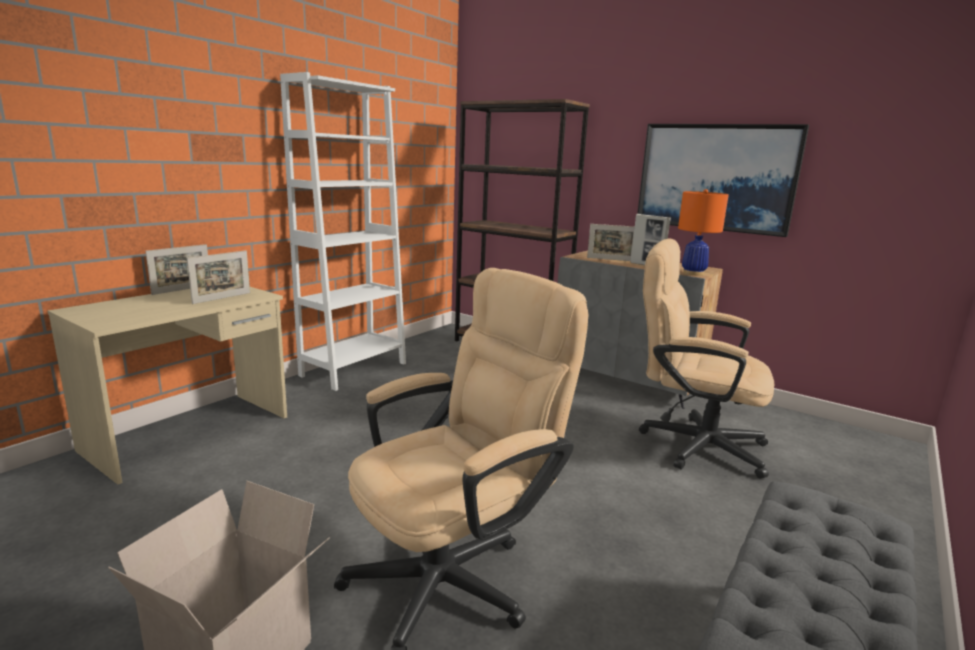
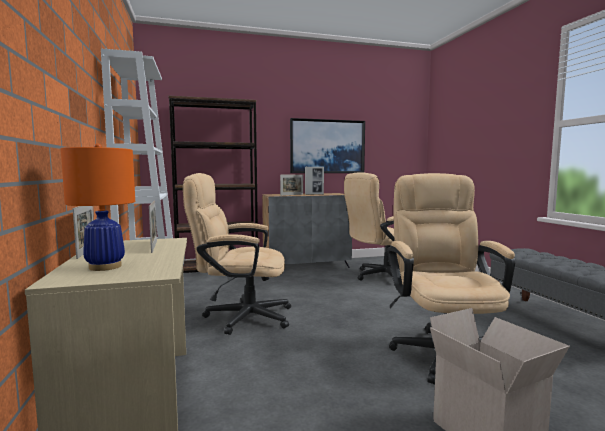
camera: 50 degrees left, 10 degrees down
(396, 407) = (240, 317): none -> beige office chair
(693, 273) = (341, 194): orange table lamp -> orange table lamp (105, 267)

